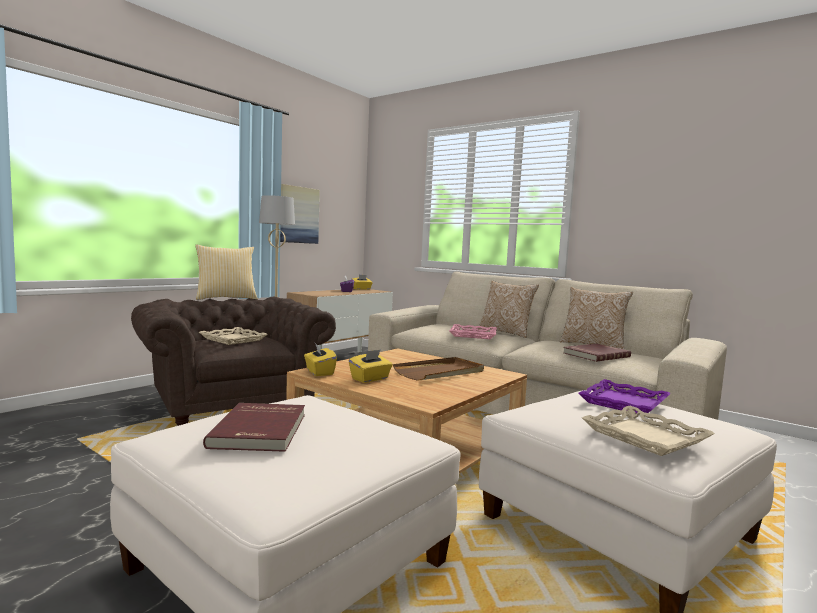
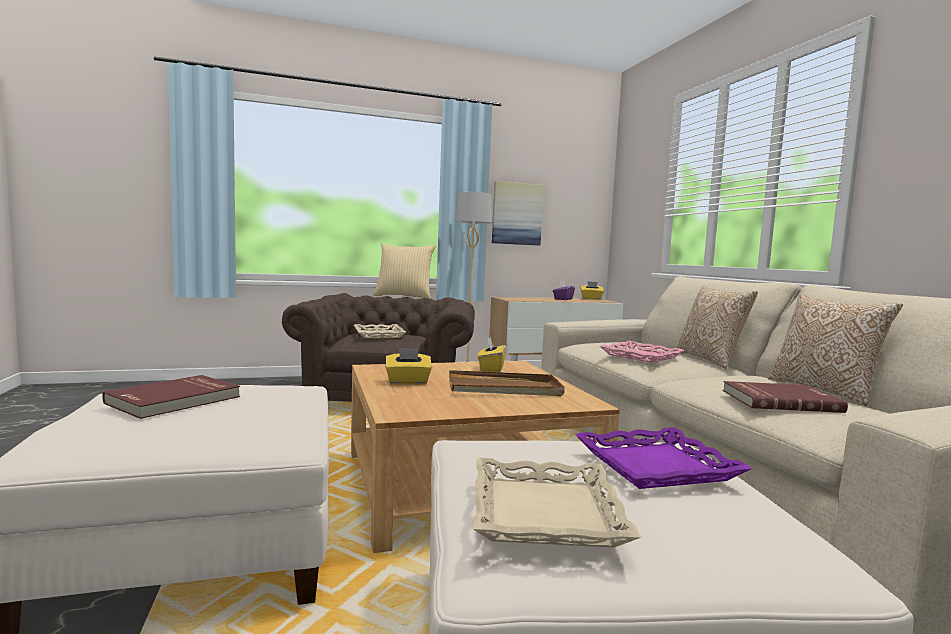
camera: 35 degrees right, 0 degrees up
(319, 372) = (377, 369): yellow tissue box -> yellow tissue box (491, 369)

